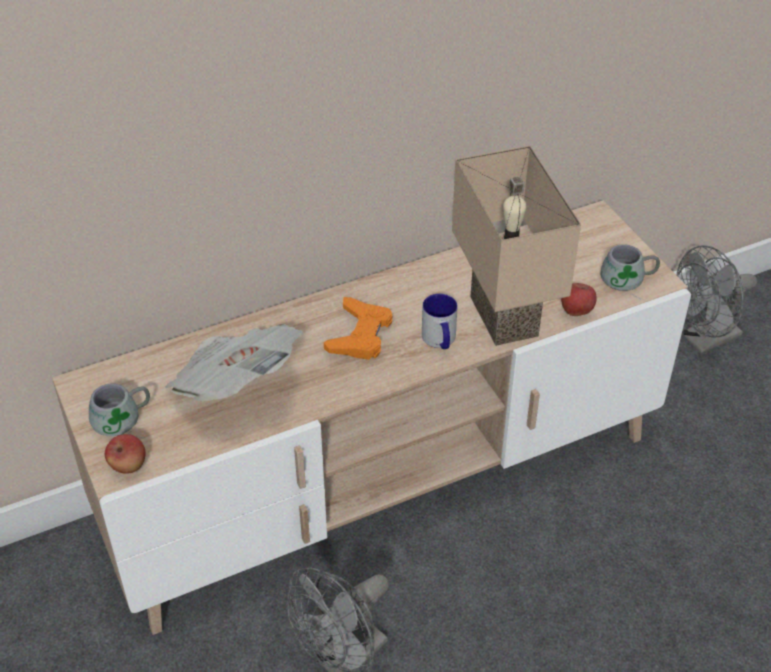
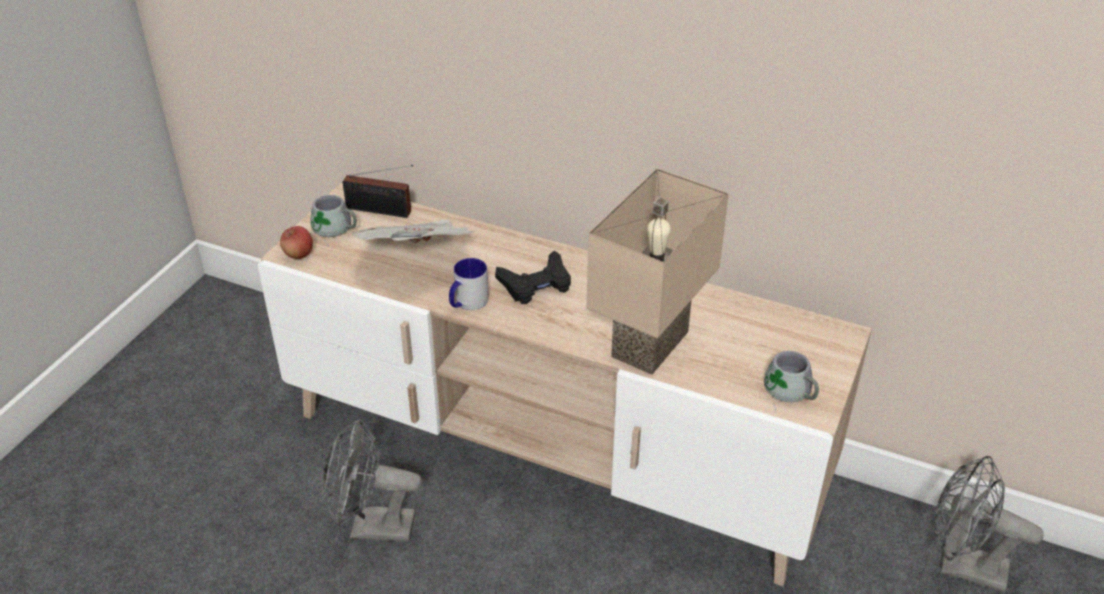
camera: 50 degrees right, 5 degrees down
(137, 373) = (382, 211): none -> radio
(360, 335) = (536, 284): orange game controller -> black game controller
(440, 340) = (580, 325): mug -> mug (467, 303)
(576, 311) = (710, 381): apple -> none

